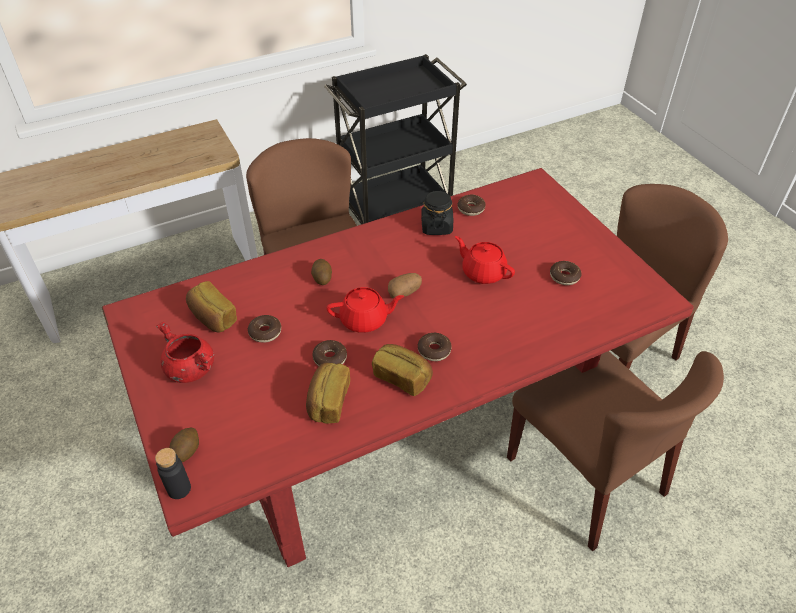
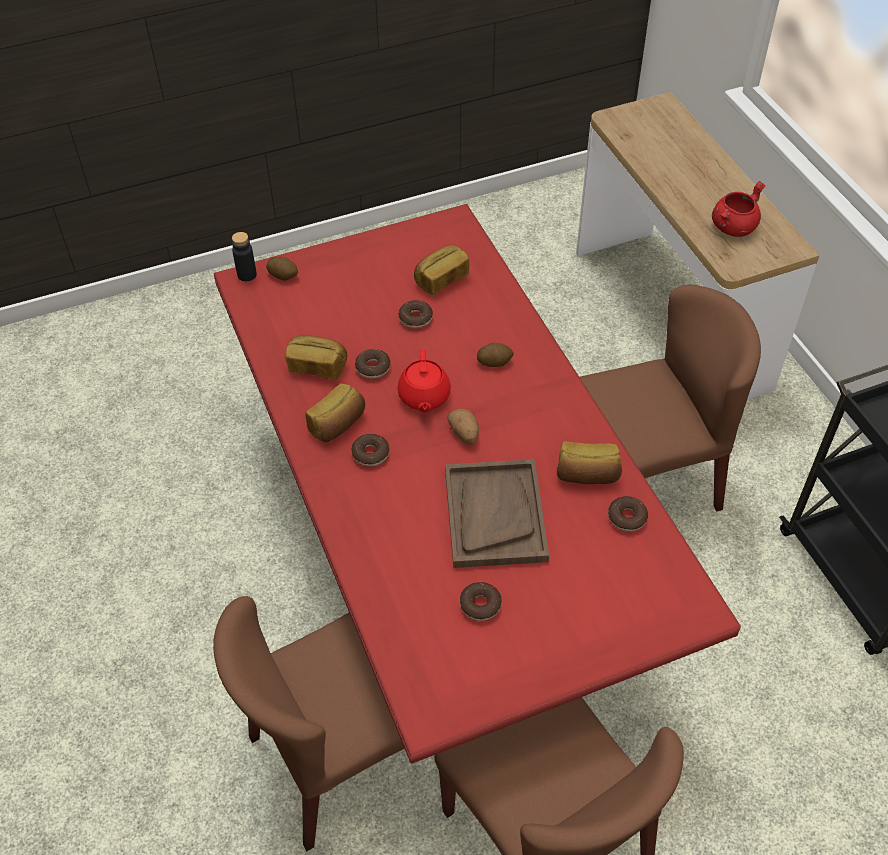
camera: 95 degrees right, 5 degrees up
(190, 369) = (374, 269): red cooking pot -> red cooking pot (733, 227)
(436, 226) = (587, 475): black jar -> bread
(483, 272) = (494, 515): red teapot -> brown tray

